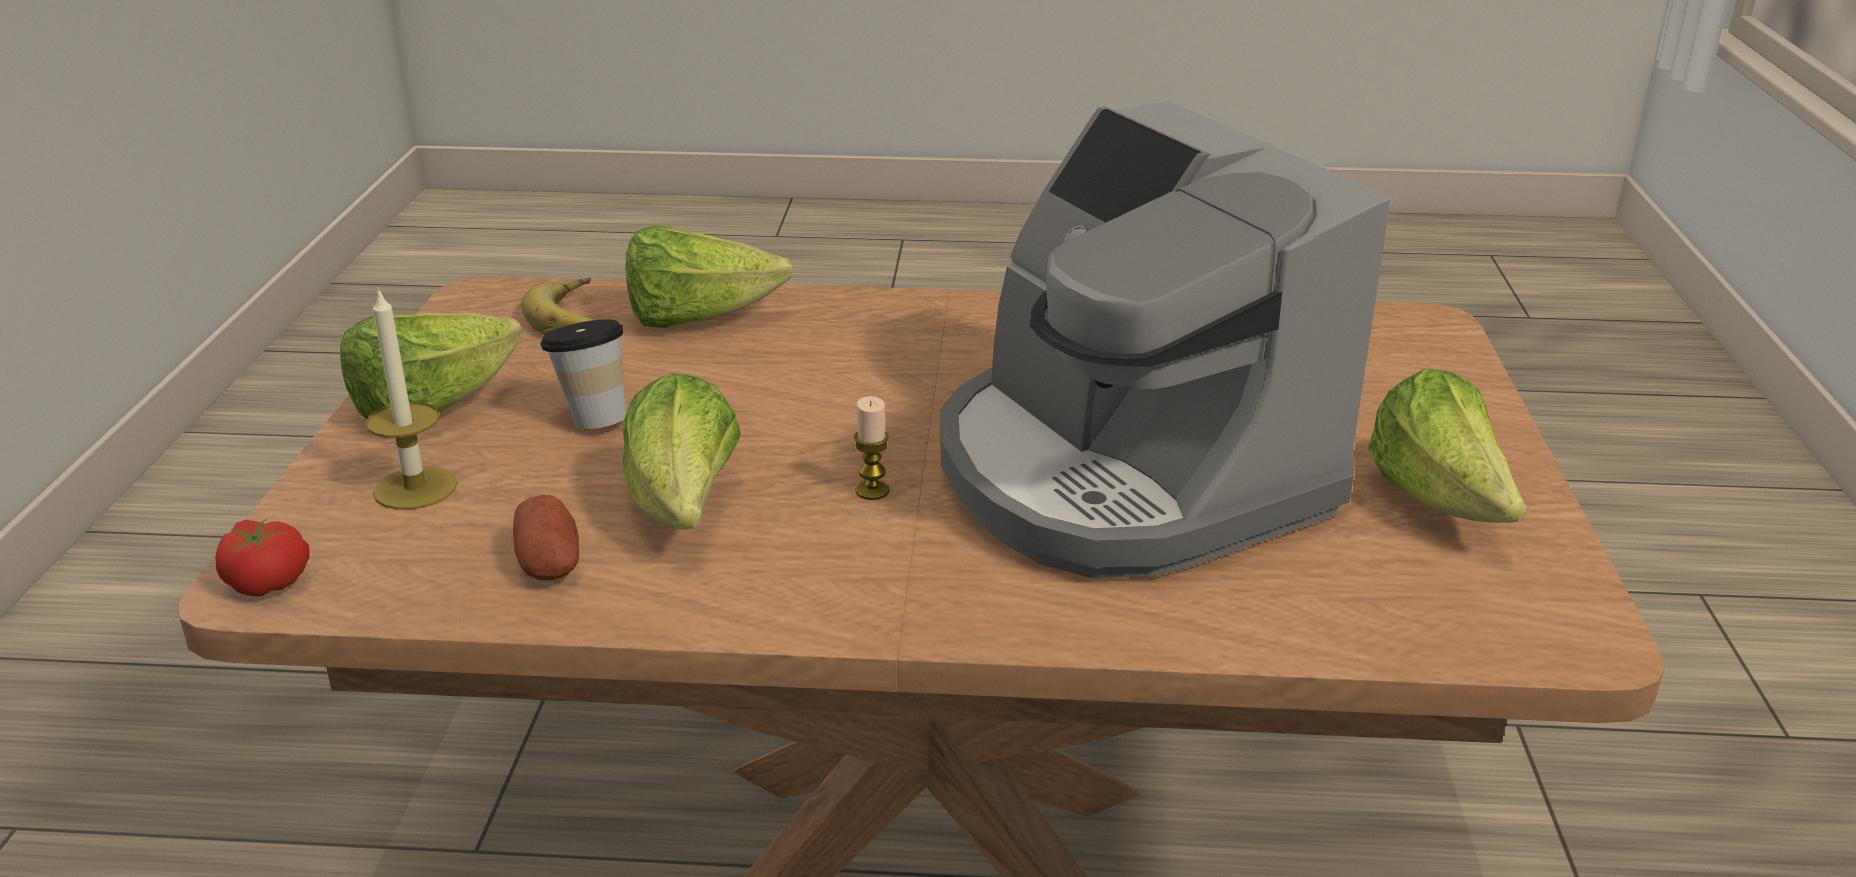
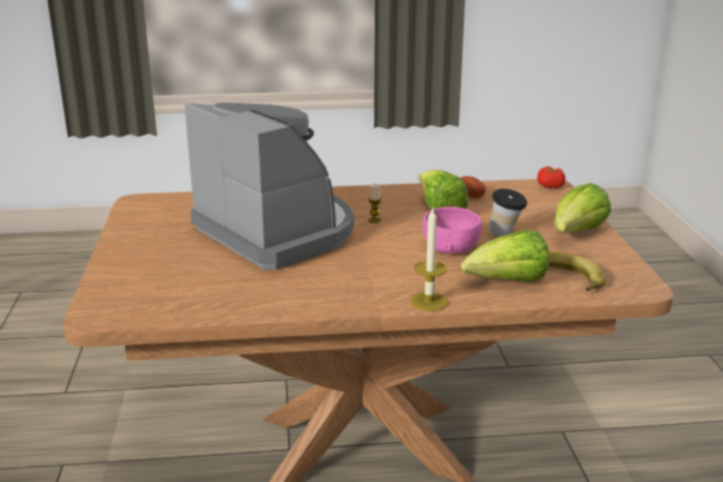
camera: 170 degrees right, 5 degrees down
(415, 488) = (542, 210): candle -> candle (429, 301)
(742, 398) = (450, 247): none -> pink bowl
(1440, 503) = (155, 232): lettuce -> none

